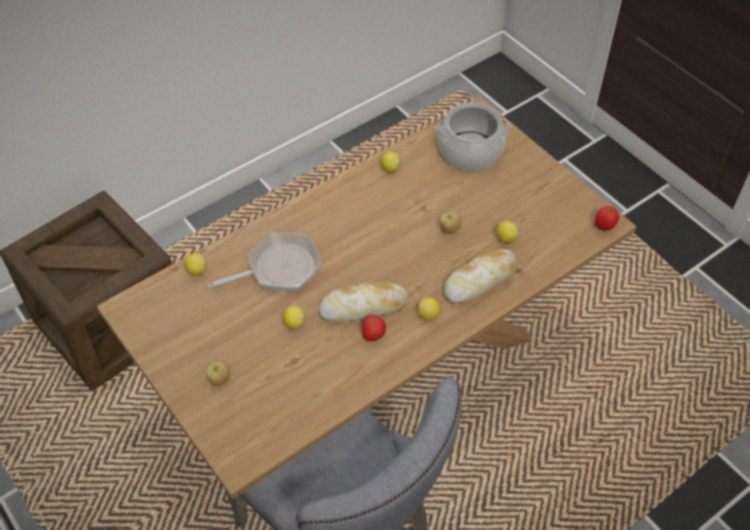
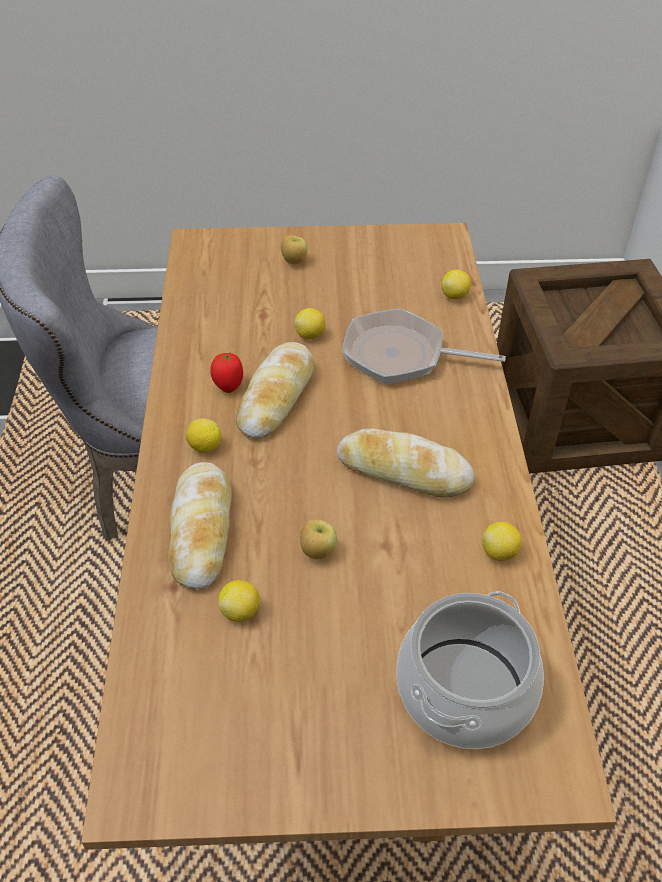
camera: 125 degrees right, 5 degrees down
(278, 268) = (401, 355): frying pan -> frying pan turned 90 degrees clockwise
(370, 224) = (403, 471): none -> bread
(604, 226) = (130, 781): tomato -> none

